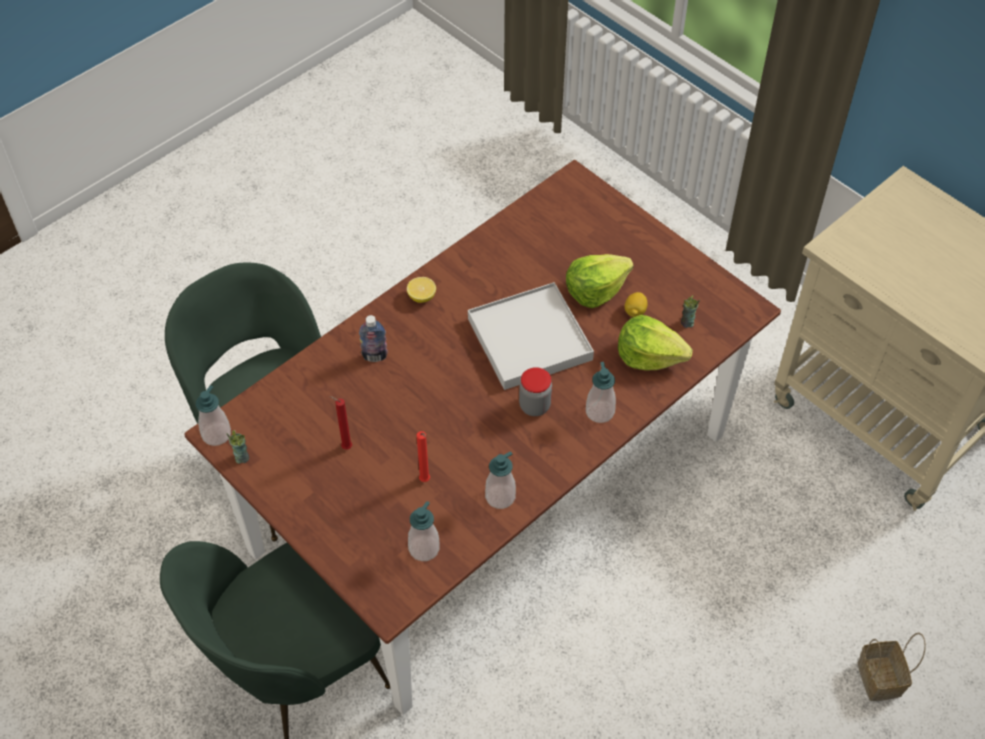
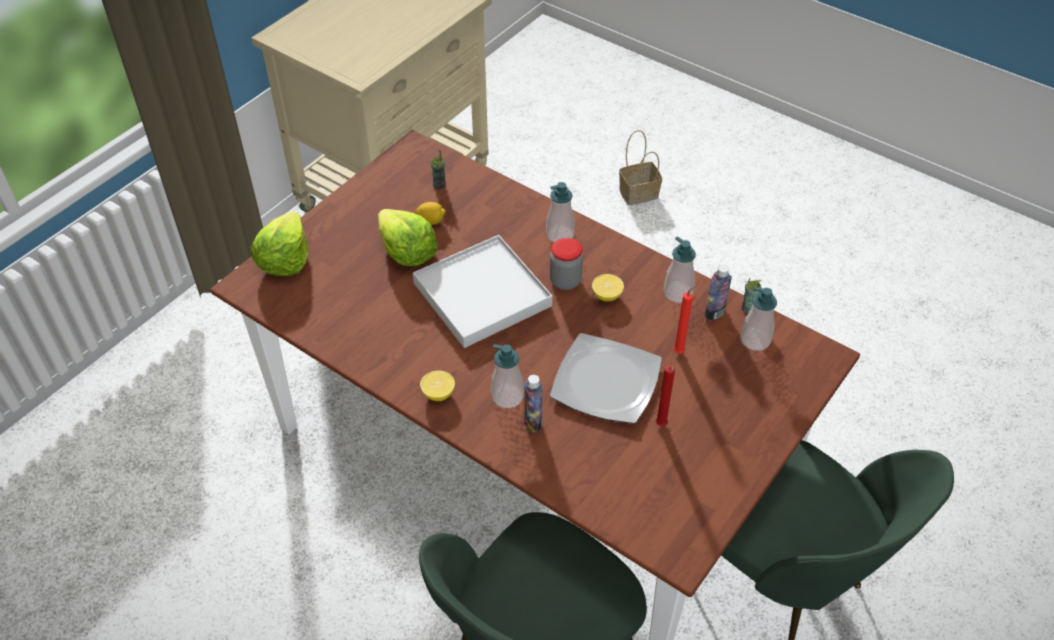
camera: 100 degrees left, 5 degrees down
(216, 434) = (683, 555): soap dispenser -> soap dispenser (507, 396)
(242, 457) = (706, 521): cup -> cup (748, 308)
(403, 415) = (606, 383): none -> plate
(467, 522) = (714, 313): none -> bottle
(508, 436) = (607, 296): none -> lemon
(649, 356) = (485, 207): lettuce -> lettuce (284, 259)

